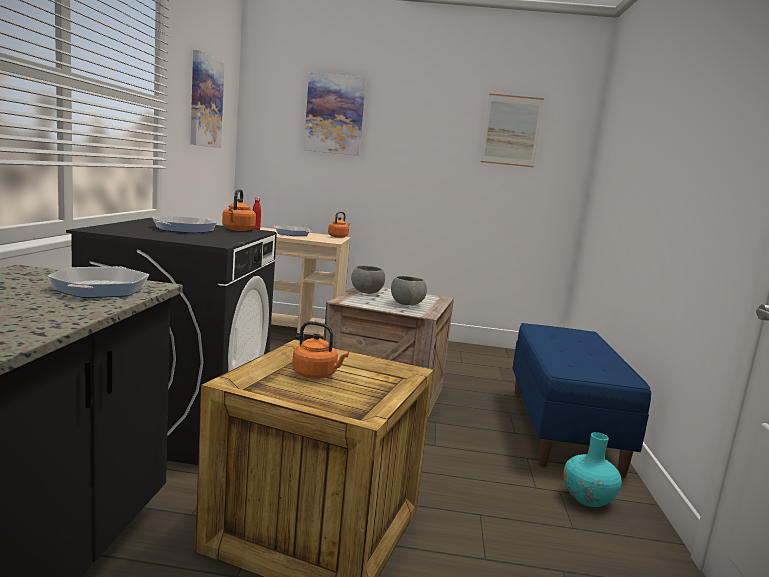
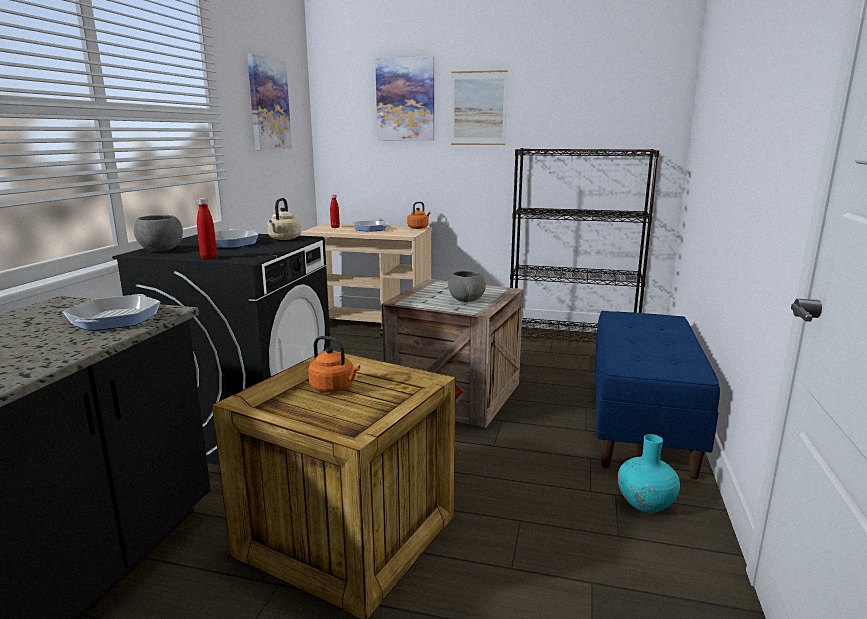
camera: 10 degrees right, 5 degrees up
(175, 239) = (209, 258): none -> red bottle
(238, 230) = (284, 239): orange kettle -> beige kettle
(367, 292) = (430, 289): grey bowl -> grey bowl (161, 250)
(478, 351) = (572, 339): none -> black bookcase
(511, 130) = (595, 96): picture -> picture (478, 108)

